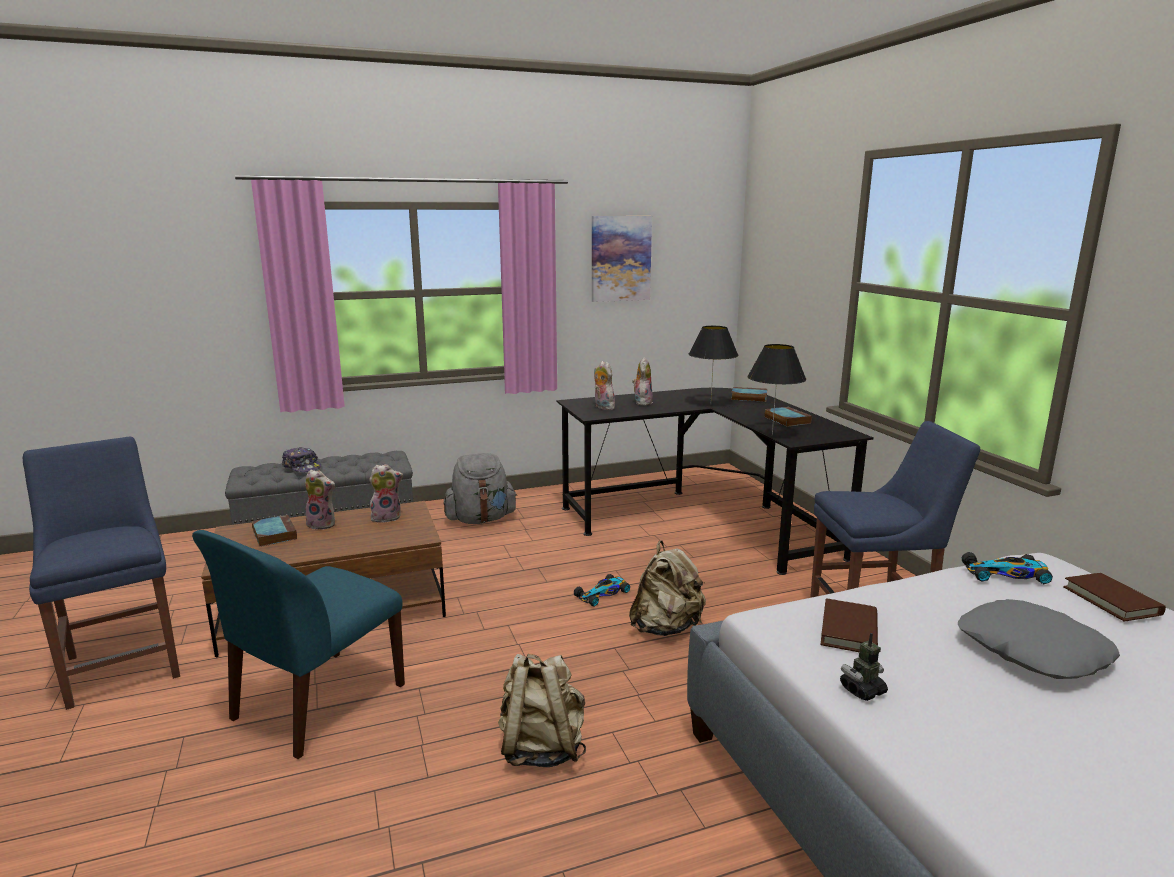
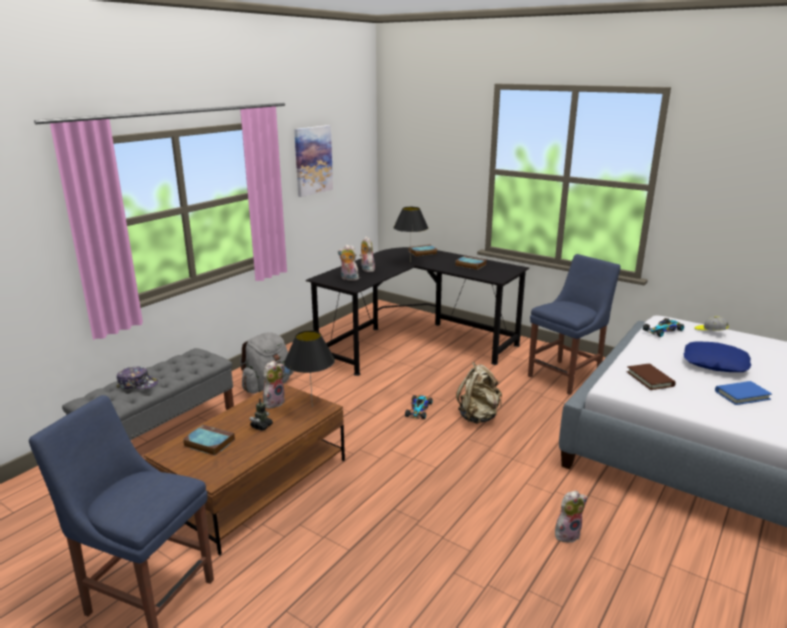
camera: 35 degrees left, 5 degrees up
(316, 704) = (344, 547): blue chair -> none
(323, 524) = (234, 423): plush toy -> plush toy (567, 534)
(541, 748) = (505, 507): beige backpack -> none
(772, 435) = (480, 277): black table lamp -> black table lamp (312, 406)
(862, 690) = (691, 404): toy robot -> toy robot (261, 426)
(1000, 716) = (742, 395): none -> blue book
(1032, 651) = (715, 363): grey pillow -> blue pillow
(1111, 600) = (710, 331): brown book -> cap

